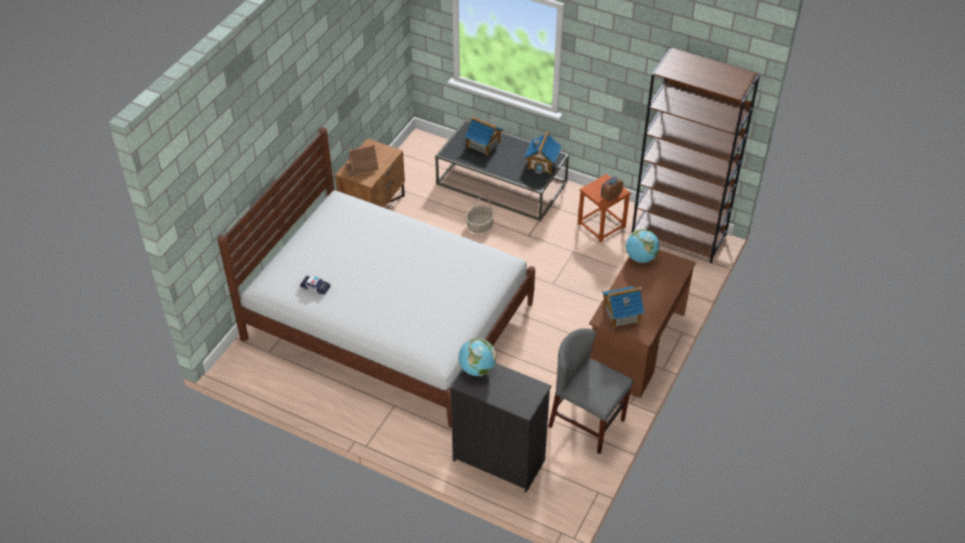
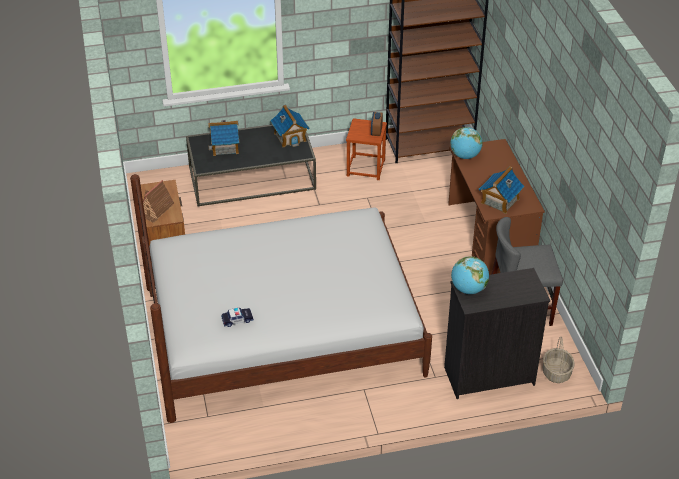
camera: 40 degrees left, 5 degrees down
(480, 226) = (272, 218): basket -> basket (556, 373)

